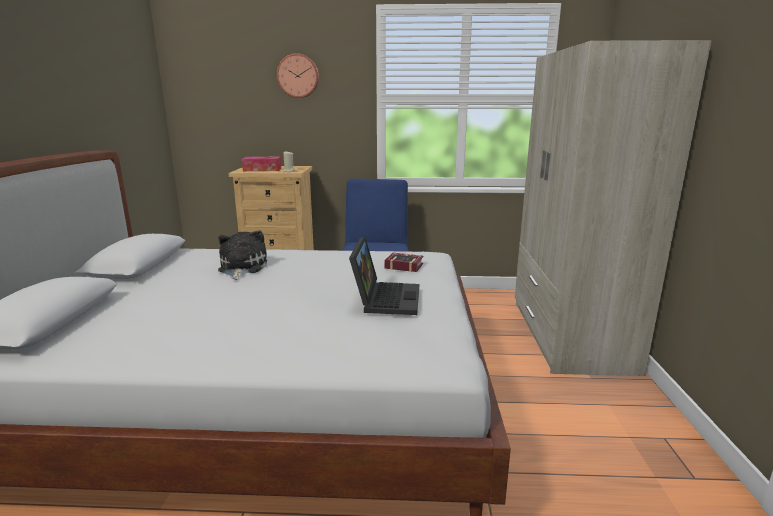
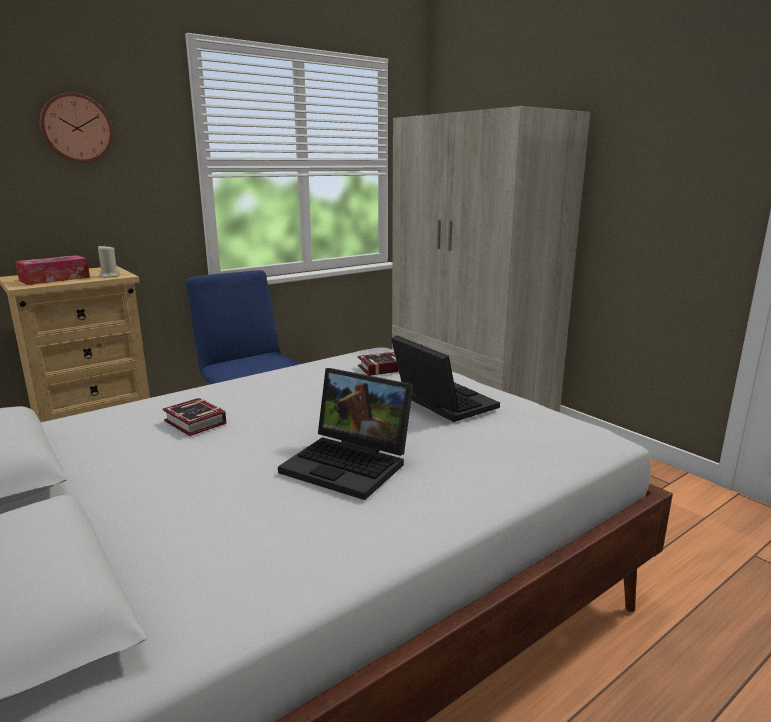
camera: 40 degrees left, 0 degrees up
(241, 268) = (195, 423): plush toy -> book
(257, 315) = (351, 464): none -> laptop

